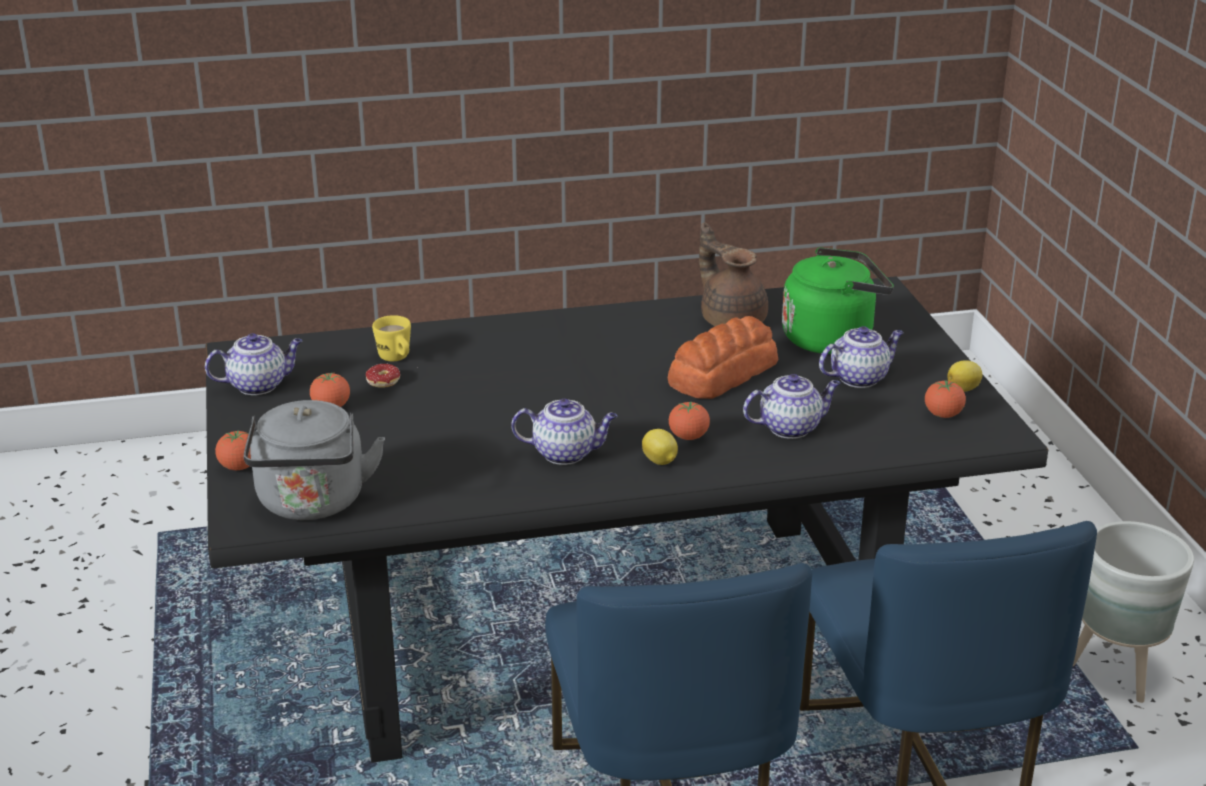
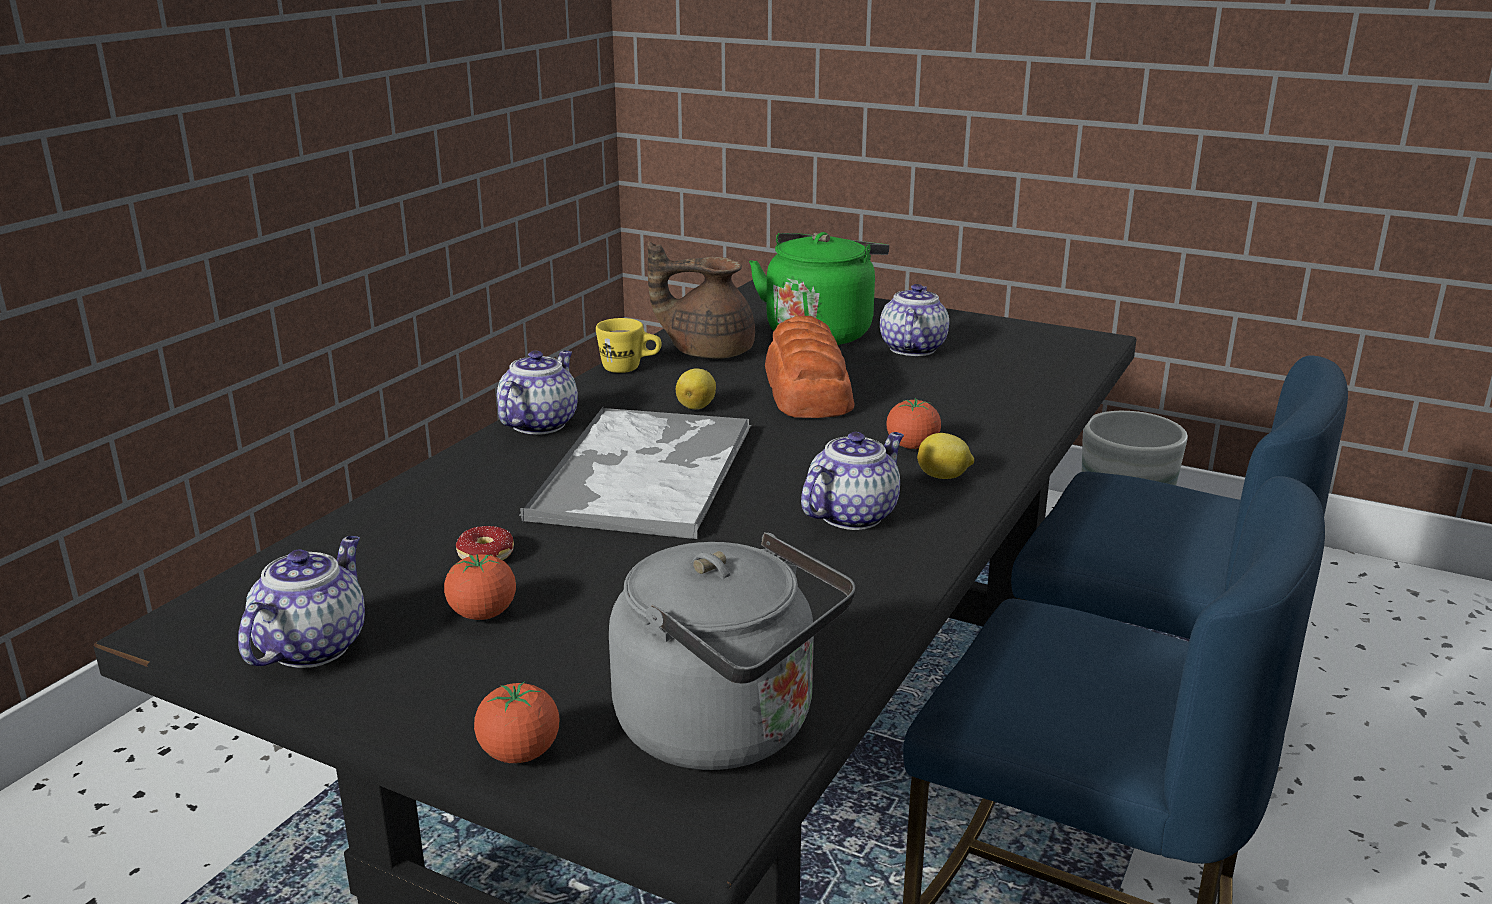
camera: 50 degrees left, 5 degrees down
(396, 359) = (447, 527): yellow mug -> yellow mug (630, 369)
(530, 377) = (645, 472): none -> tray
(791, 427) = (962, 401): teapot -> teapot (539, 423)
(943, 415) = (1028, 346): tomato -> none
(964, 389) = (994, 325): lemon -> lemon (697, 406)

